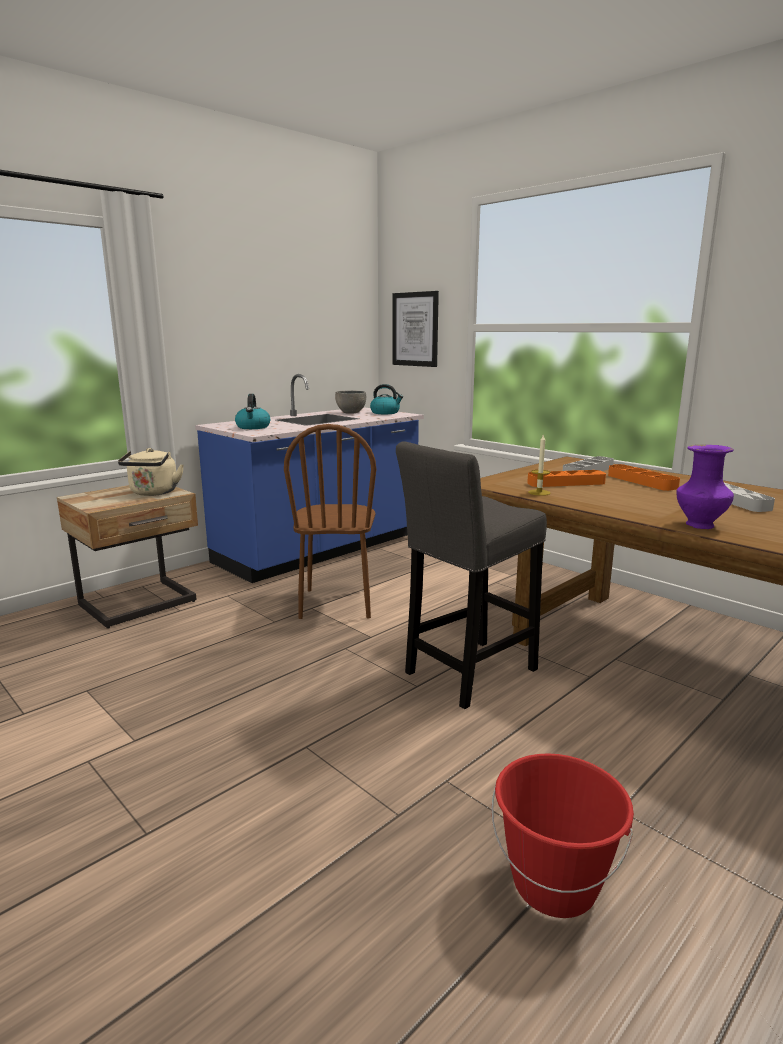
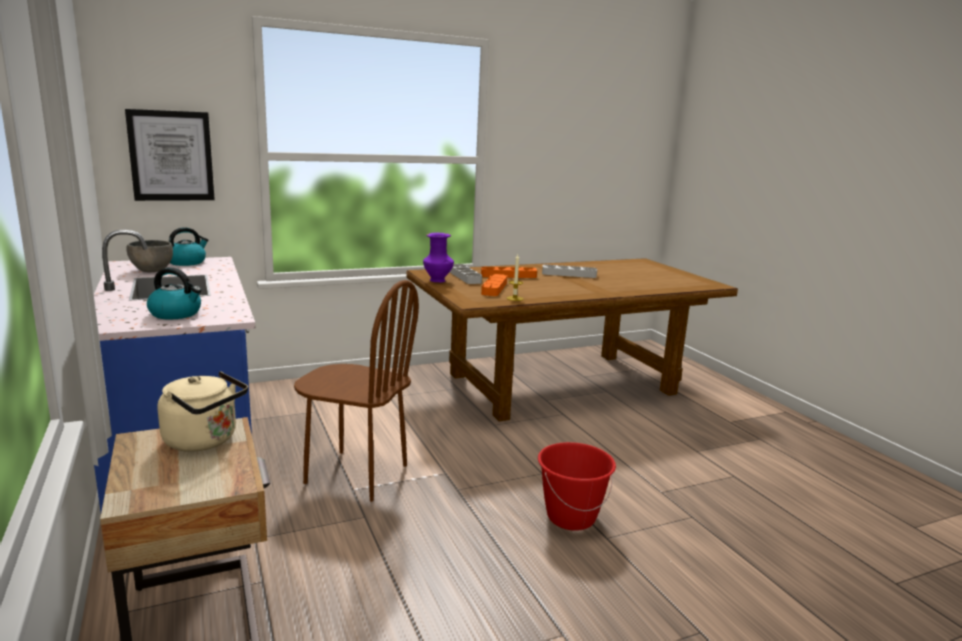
camera: 70 degrees left, 0 degrees up
(466, 674) = (536, 450): grey stool -> none
(554, 884) = (751, 485): red bucket -> red bucket (571, 517)
(700, 526) = (616, 291): purple vase -> purple vase (438, 281)

